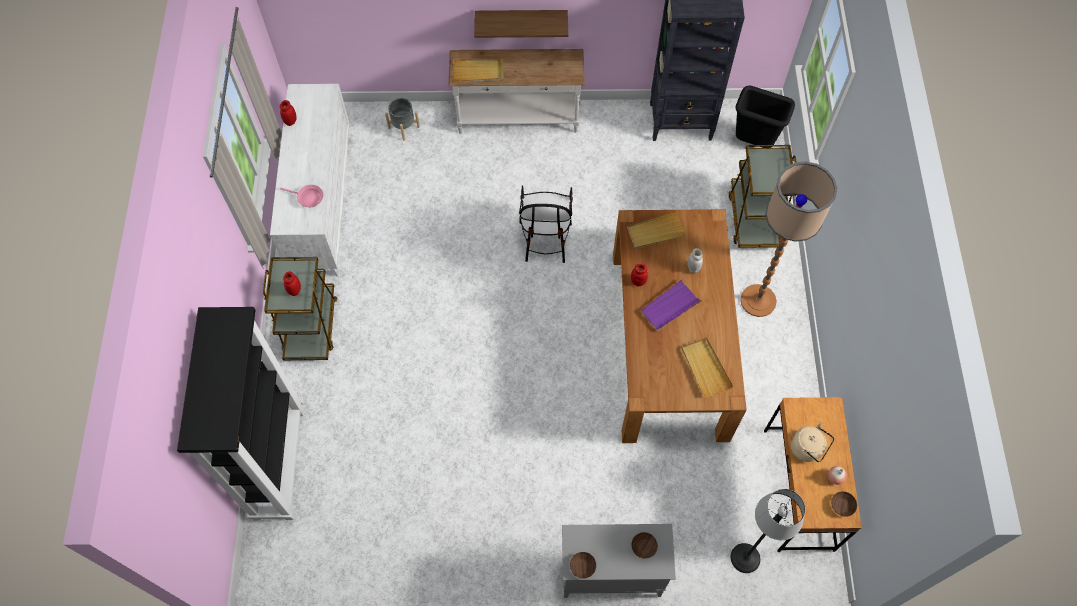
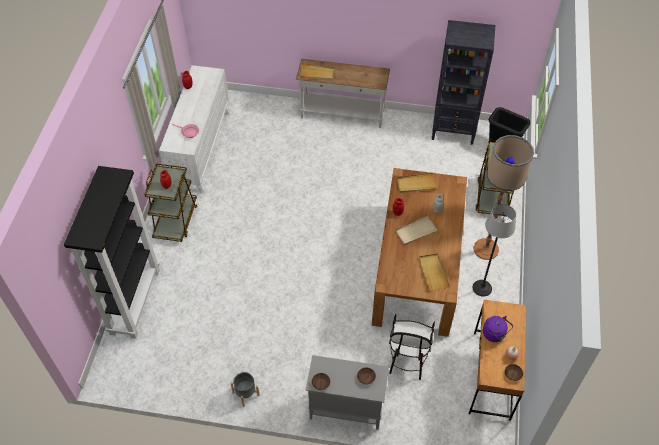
camera: 10 degrees right, 10 degrees down
(403, 127) = (265, 110): grey planter -> grey planter (245, 394)
(521, 19) = (349, 42): shelf -> none
(545, 238) = (345, 189): chair -> chair (407, 357)
(670, 307) = (416, 231): purple tray -> beige tray
(745, 557) = (444, 414): floor lamp -> floor lamp (482, 287)
(808, 449) = (495, 334): beige kettle -> purple kettle

